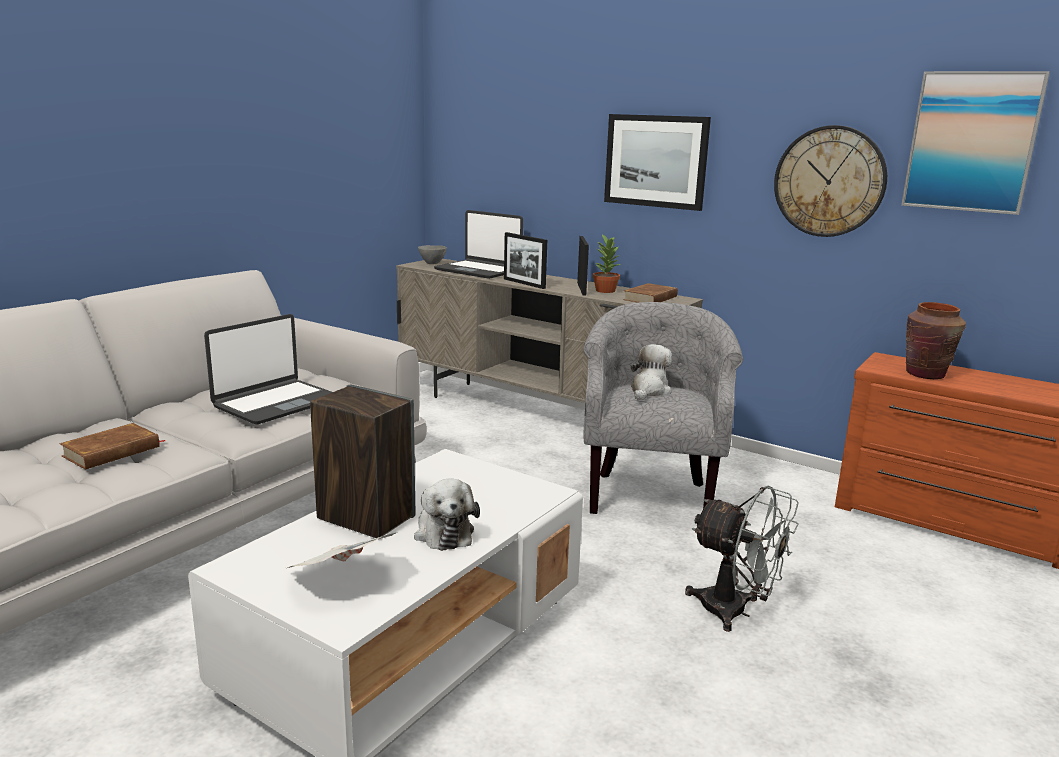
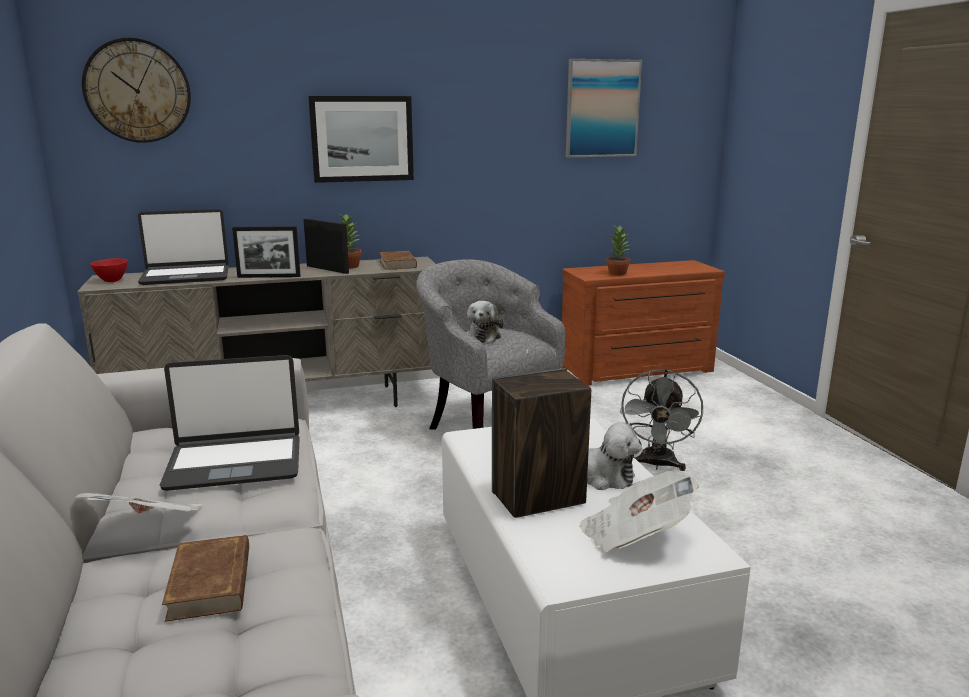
camera: 50 degrees left, 0 degrees up
(164, 415) = (149, 528): none -> newspaper
(276, 403) = (235, 463): laptop -> laptop turned 90 degrees clockwise
(432, 263) = (111, 281): grey bowl -> red bowl
(649, 391) = (483, 336): plush toy -> plush toy turned 150 degrees counterclockwise
(735, 612) = (657, 465): grey fan -> grey fan turned 120 degrees clockwise
(829, 181) = (513, 144): wall clock -> wall clock (137, 91)
(925, 374) = (617, 273): brown vase -> potted plant

